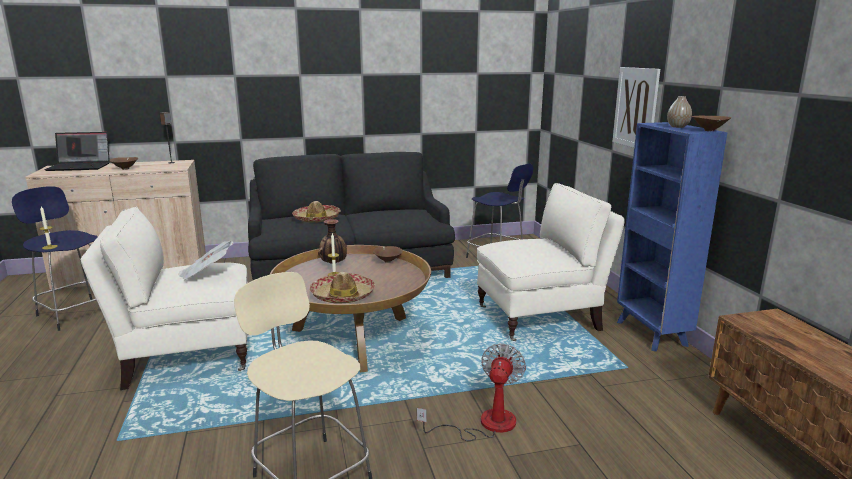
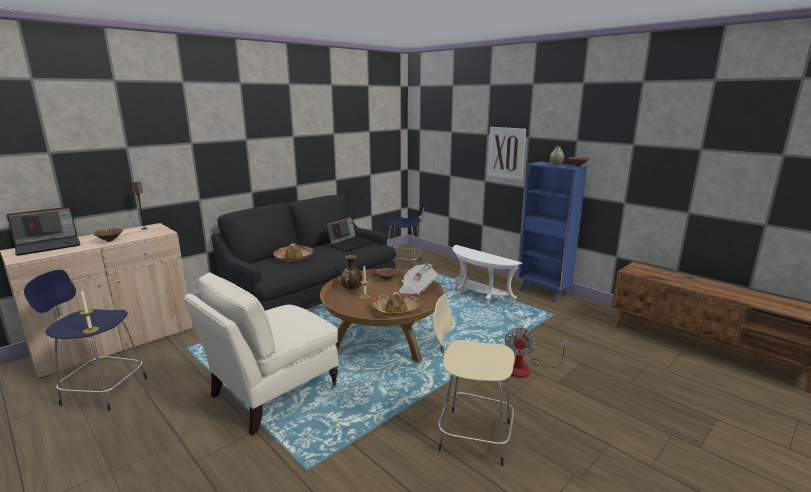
camera: 30 degrees left, 0 degrees up
(206, 274) = (291, 317): newspaper -> newspaper (416, 288)
(399, 214) = (350, 244): none -> laptop
(485, 424) = (526, 369): fan -> fan turned 150 degrees counterclockwise
(541, 318) = (479, 298): beige armchair -> white side table

